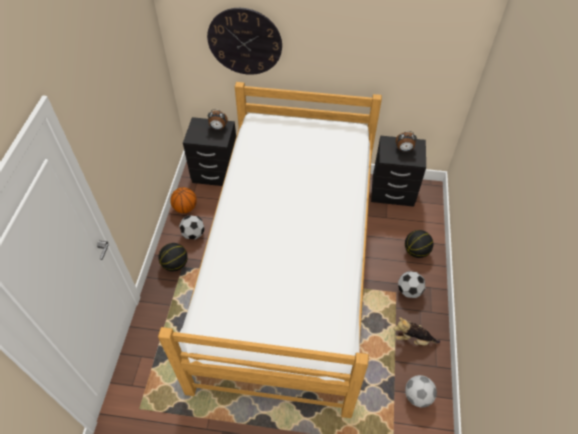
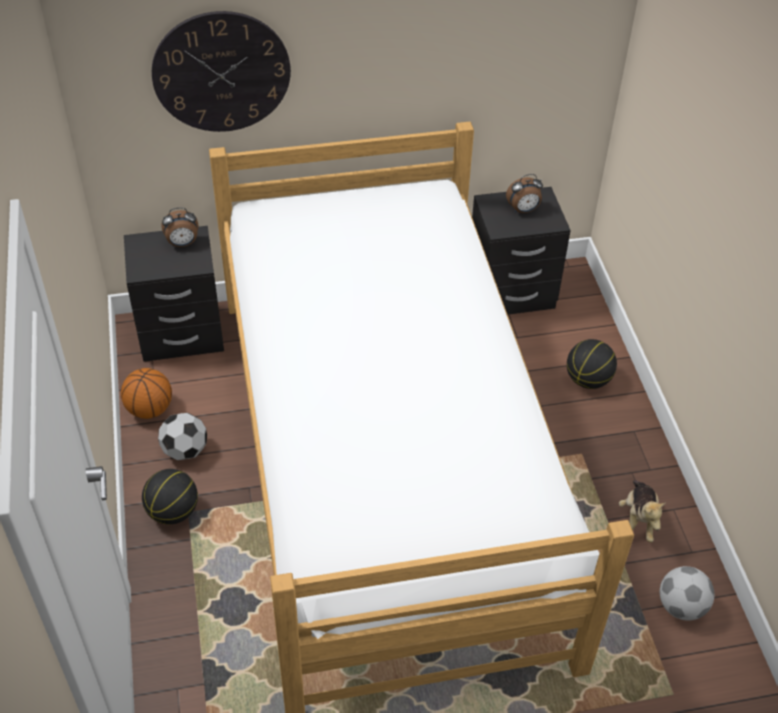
camera: 20 degrees left, 5 degrees down
(409, 291) = (601, 446): football -> none
(413, 339) = (638, 519): plush toy -> plush toy turned 75 degrees counterclockwise

